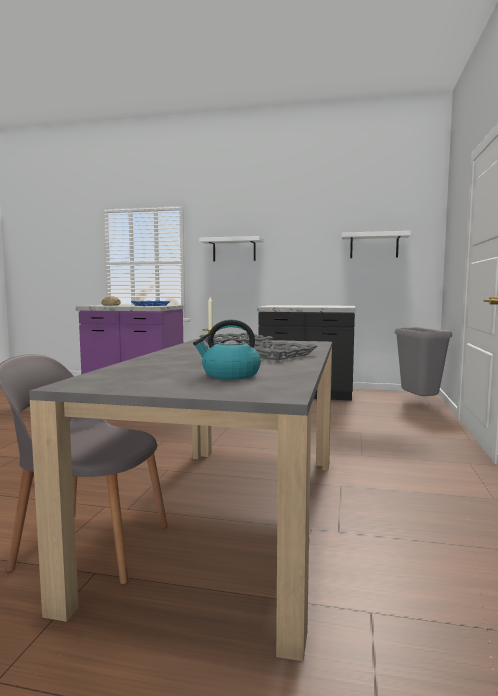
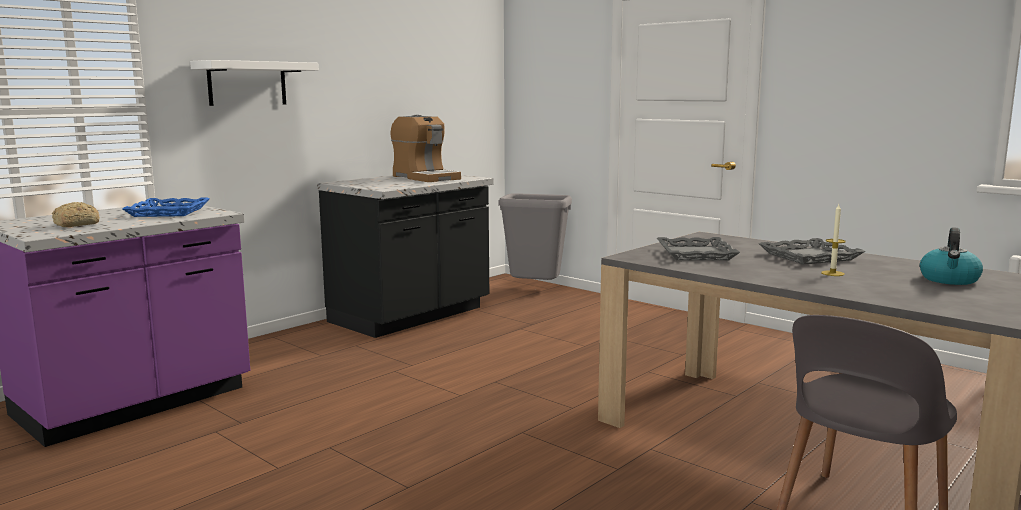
camera: 60 degrees left, 5 degrees up
(324, 306) = (425, 177): none -> coffee machine
(374, 246) = (439, 82): white shelf -> none

